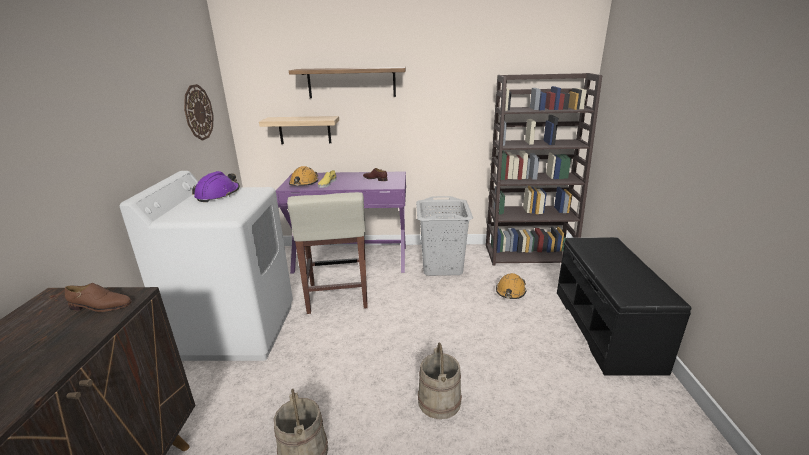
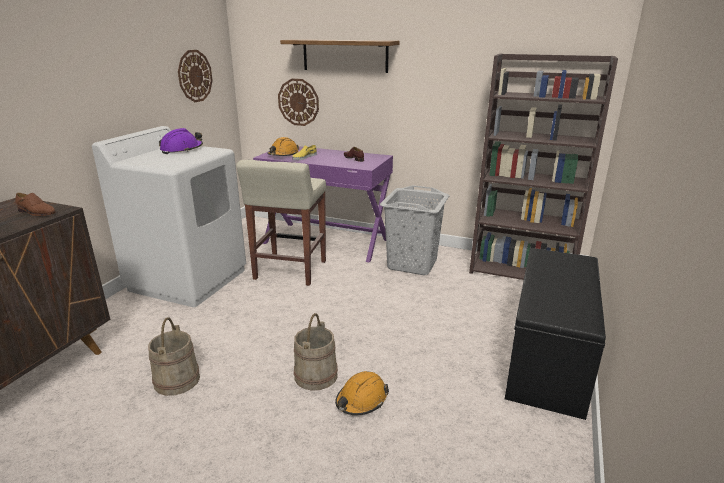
camera: 20 degrees right, 0 degrees up
(304, 130) = (298, 102): shelf -> wall clock
(510, 292) = (467, 301): orange hard hat -> orange hard hat (361, 400)

